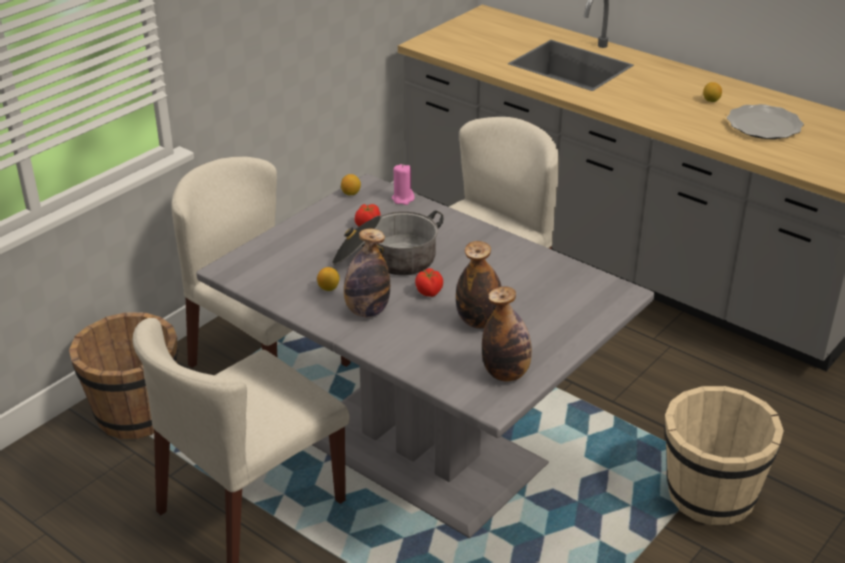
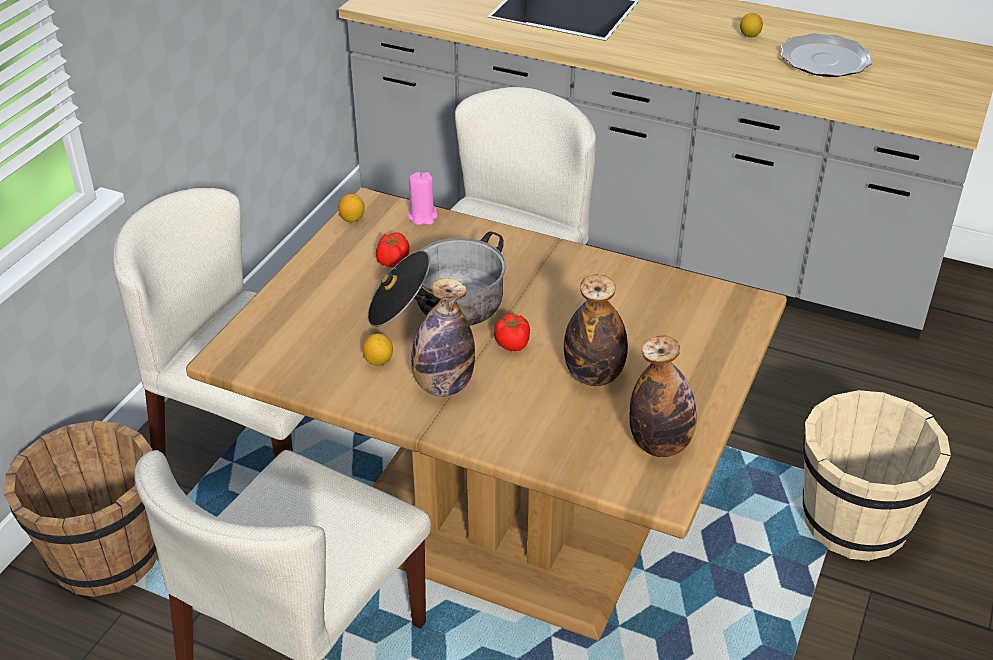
camera: 15 degrees left, 5 degrees up
(422, 448) = (496, 529): grey dining table -> brown dining table

